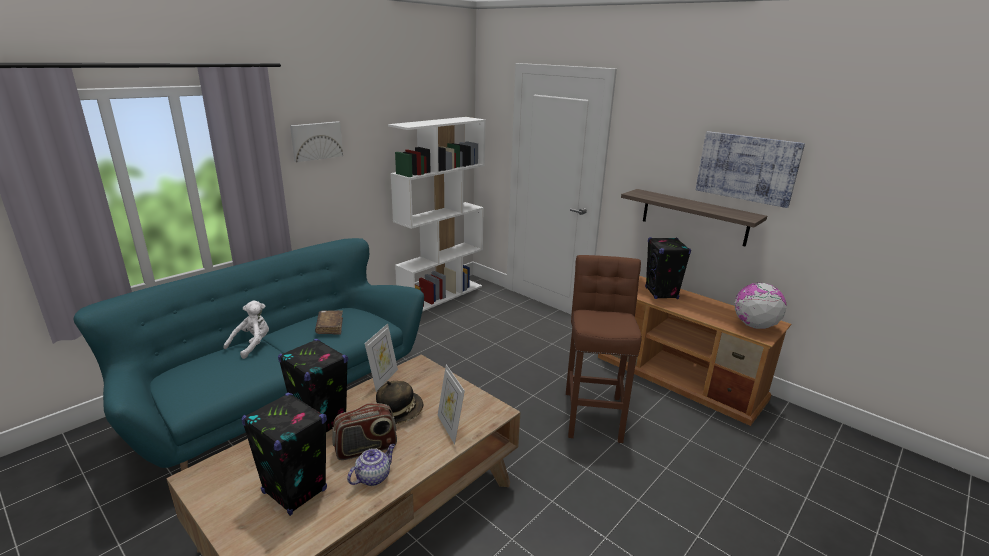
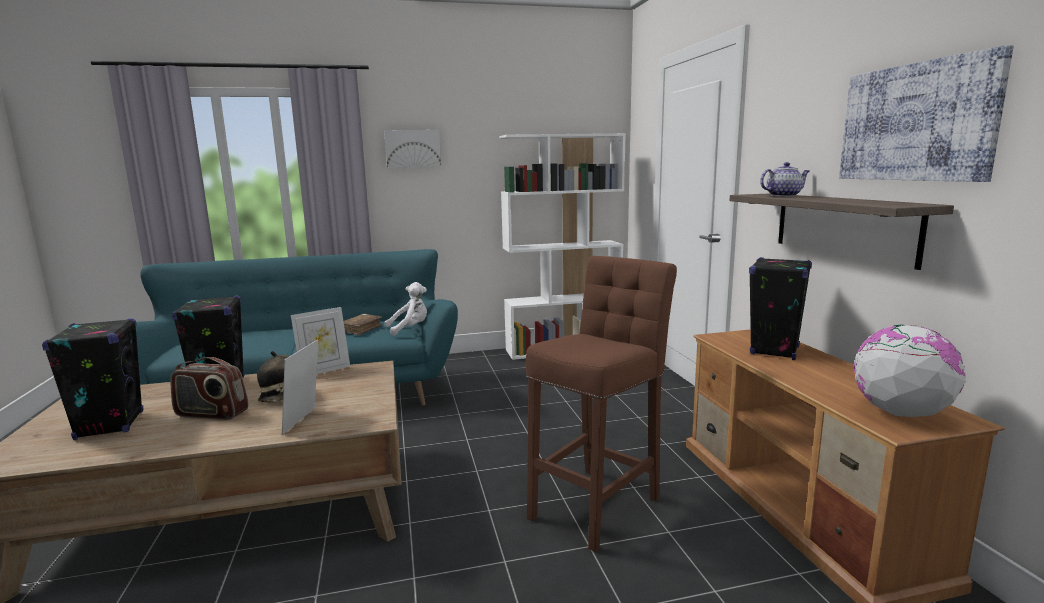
camera: 35 degrees right, 10 degrees down
(252, 345) = (285, 331): white plush toy -> white plush toy (410, 329)
(373, 476) = (174, 435): teapot -> teapot (783, 196)

